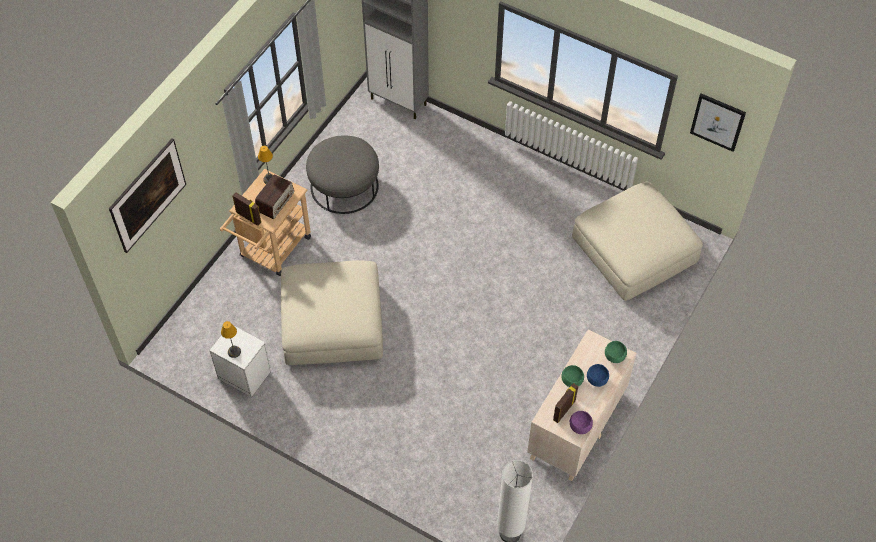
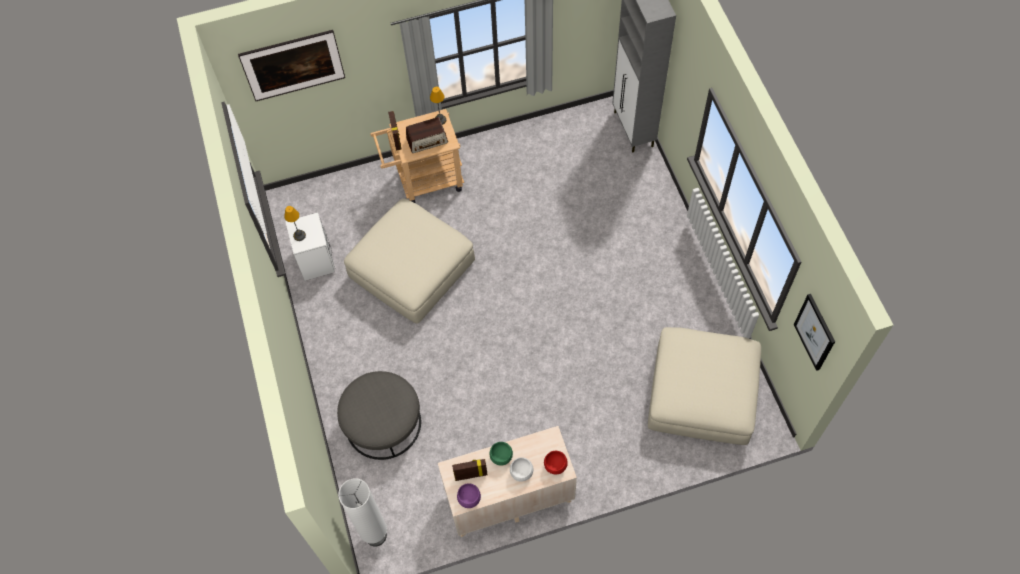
camera: 45 degrees right, 5 degrees up
(344, 186) = (525, 168): grey ottoman -> grey ottoman (383, 423)
(597, 380) = (522, 473): blue bowl -> white bowl
(615, 357) = (556, 466): green bowl -> red bowl

